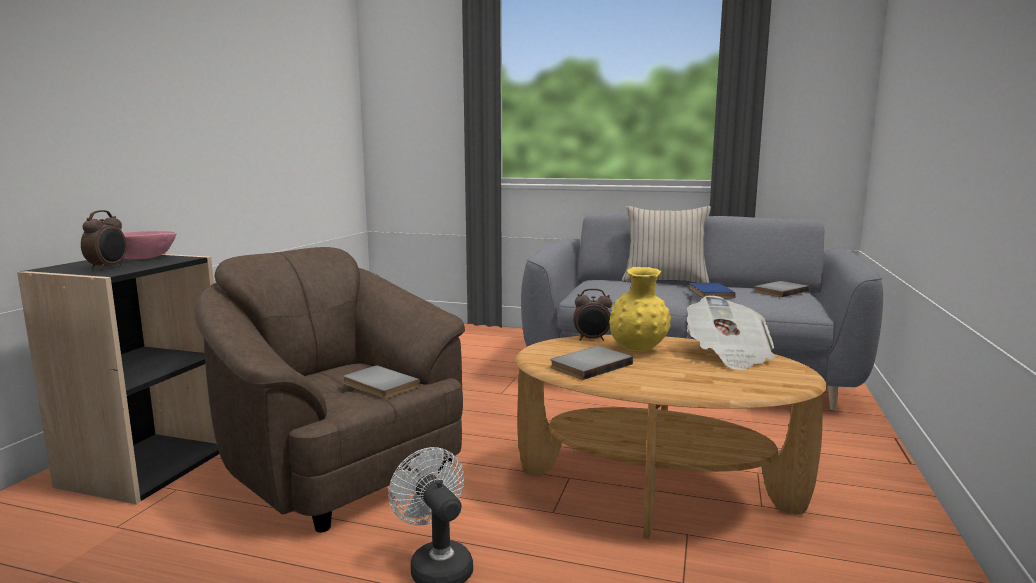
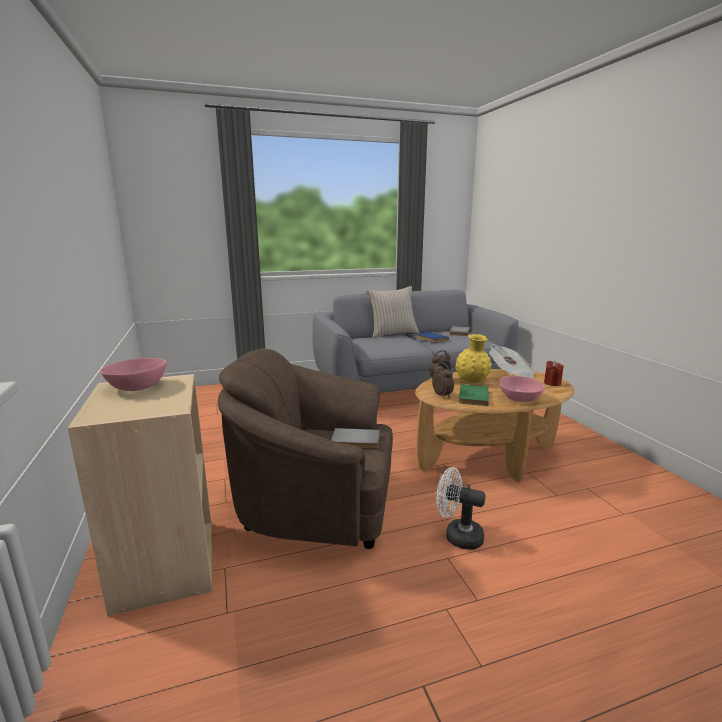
camera: 35 degrees left, 5 degrees up
(108, 268) = (150, 403): alarm clock -> alarm clock (442, 395)
(147, 465) = (164, 562): black bookcase -> beige bookcase
(589, 365) = (472, 396): grey book -> green book
(659, 384) = (520, 399): none -> pink bowl
(779, 379) = (552, 383): none -> red candle

